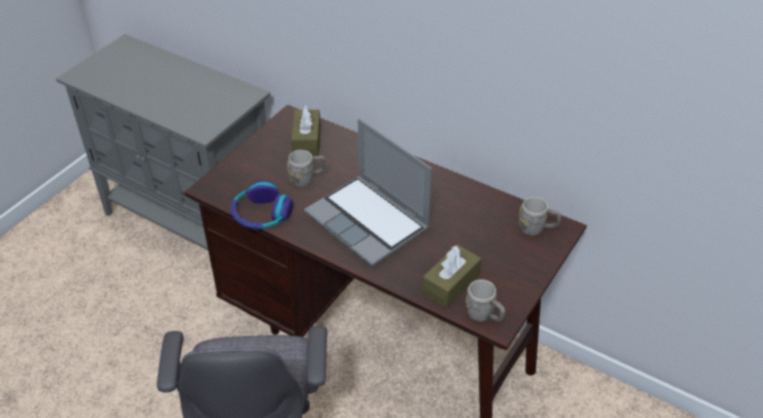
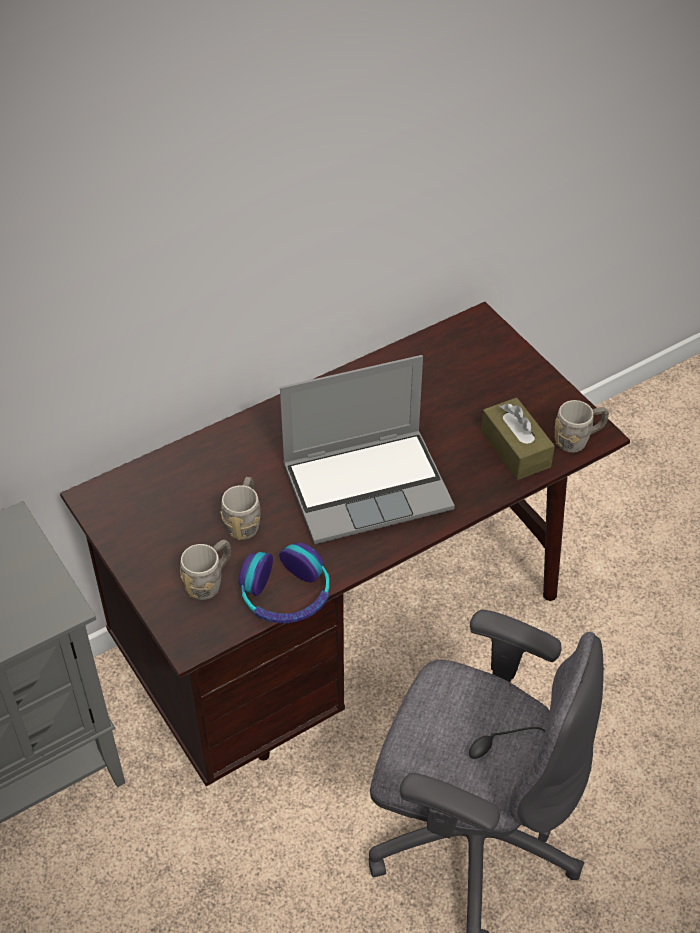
camera: 65 degrees left, 5 degrees up
(306, 141) = (162, 496): brown tissue box -> none
(537, 229) = (469, 342): grey mug -> grey mug (209, 581)

